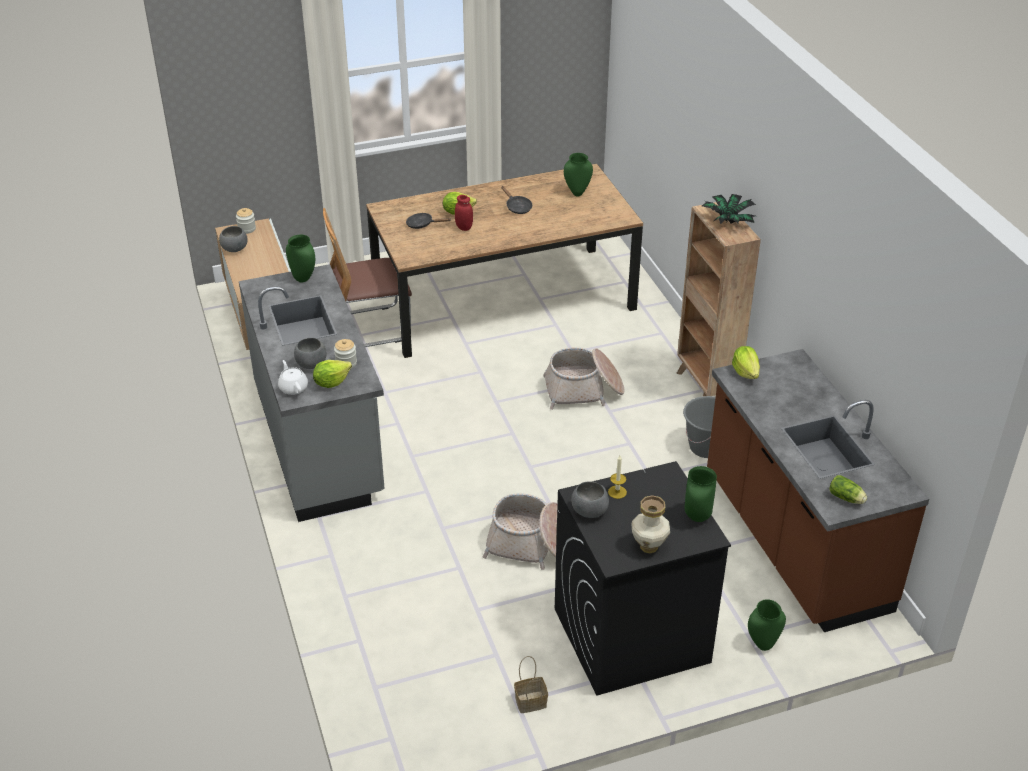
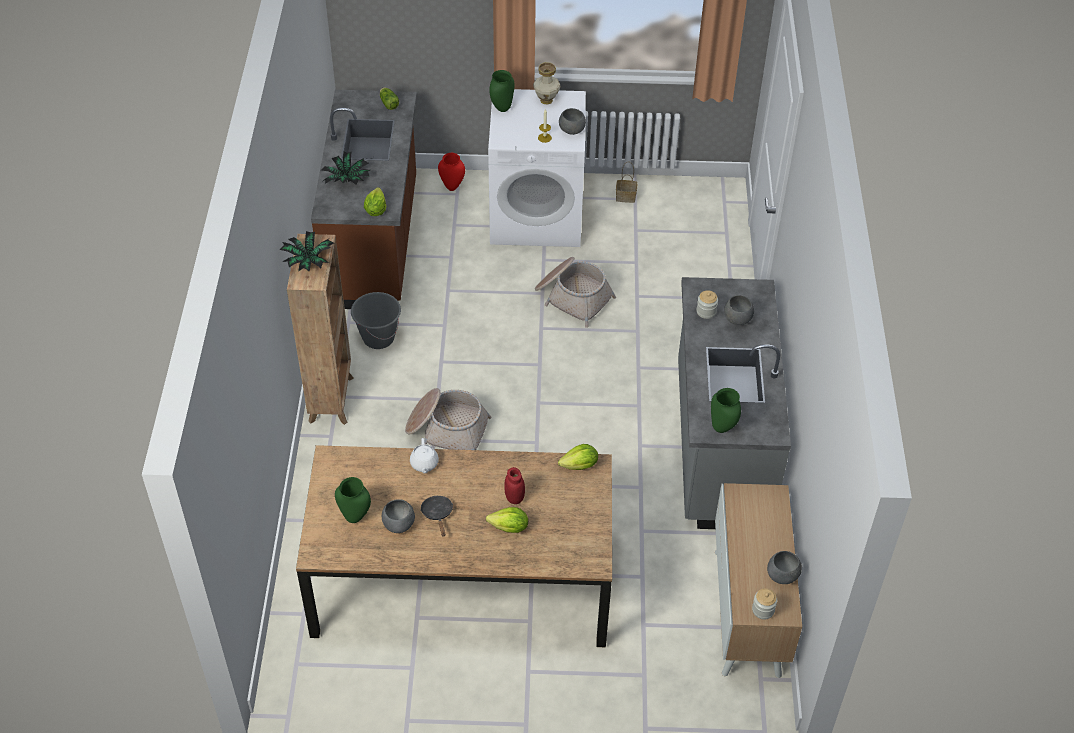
camera: 160 degrees left, 10 degrees up
(293, 387) = (758, 299): white teapot -> white teapot (424, 464)
(331, 382) = (724, 295): lettuce -> lettuce (580, 466)
(370, 328) = (628, 583): chair -> none
(422, 224) = (559, 517): black frying pan -> none
(542, 196) = (399, 524): none -> grey bowl
(630, 636) = (537, 216): black washing machine -> white washing machine
(762, 645) = (452, 187): green vase -> red vase
(803, 393) = (347, 181): none -> potted plant

